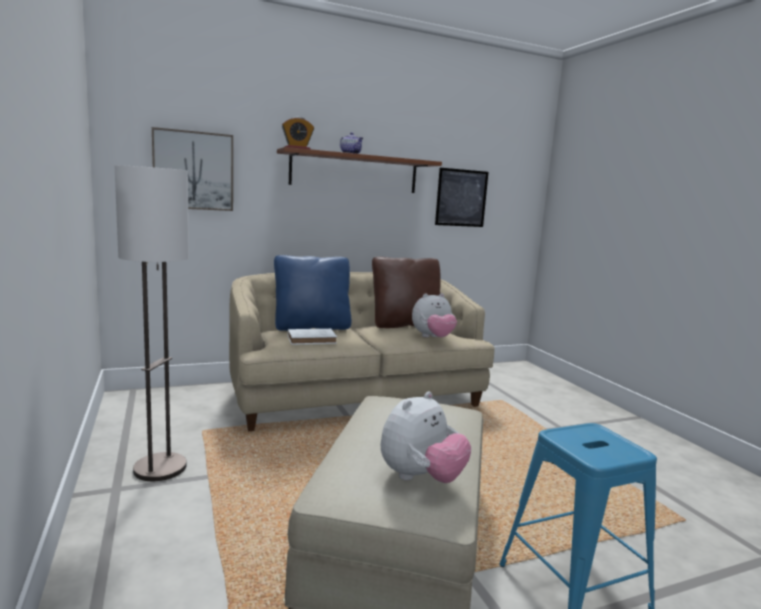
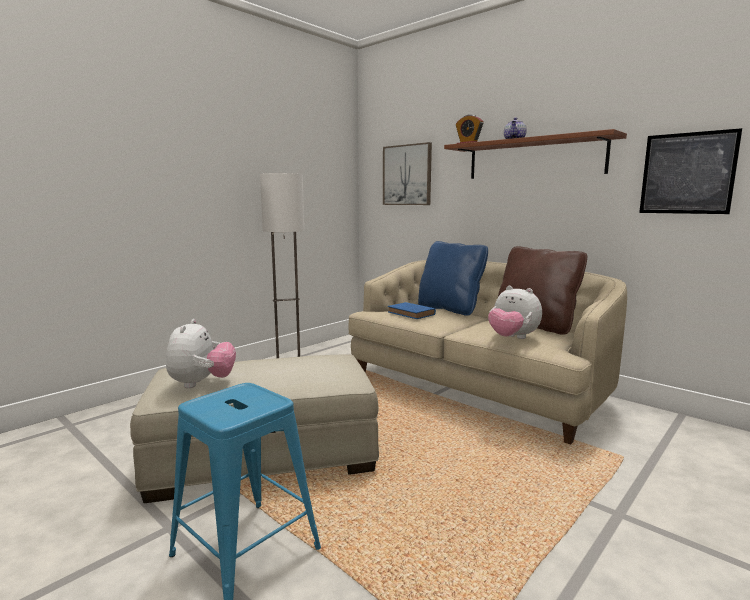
camera: 65 degrees right, 0 degrees up
(313, 340) = (412, 314): white book -> blue book
(421, 478) = (202, 383): plush toy -> plush toy turned 105 degrees counterclockwise

